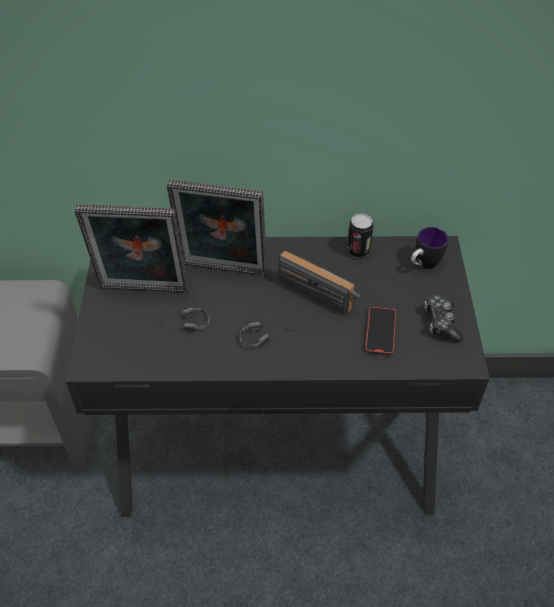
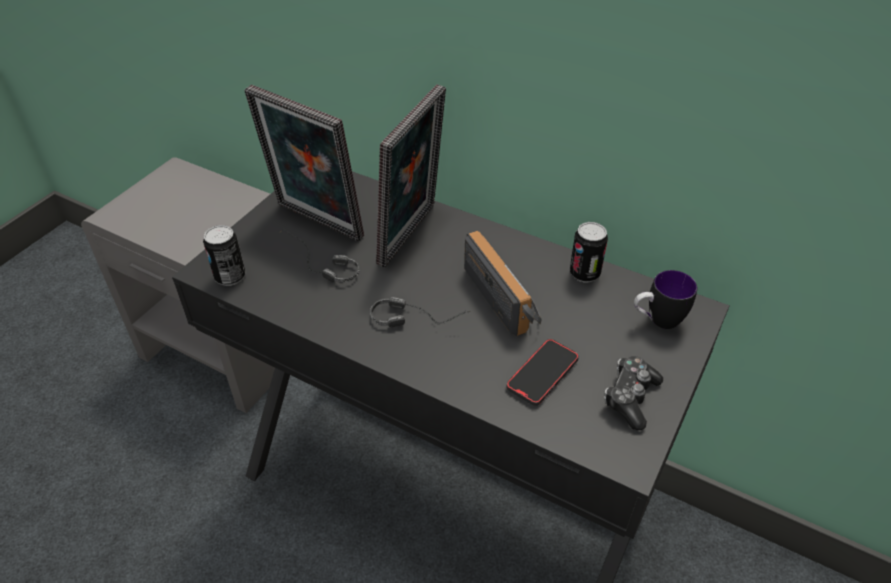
camera: 30 degrees right, 5 degrees down
(112, 361) = (230, 277): none -> can
(223, 271) = (412, 235): picture frame -> picture frame turned 105 degrees counterclockwise

